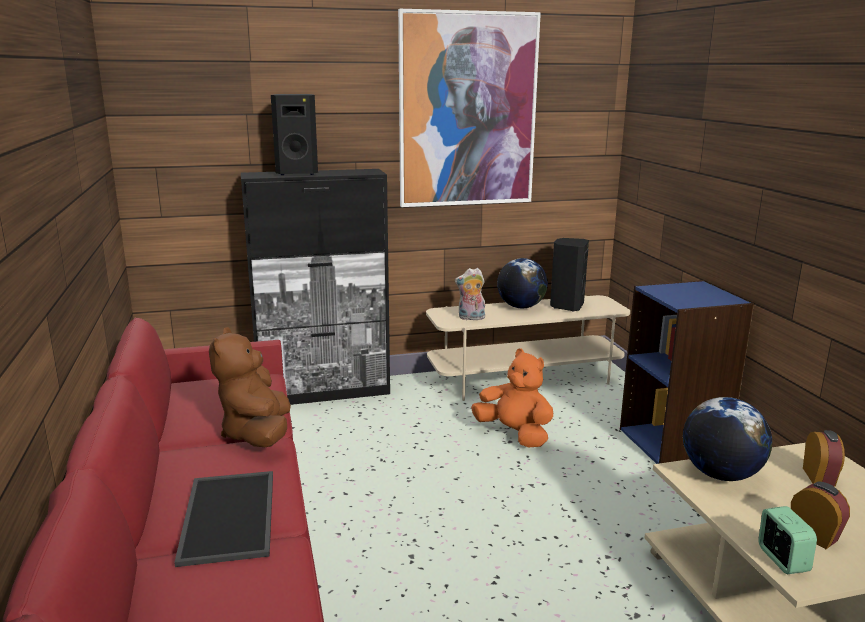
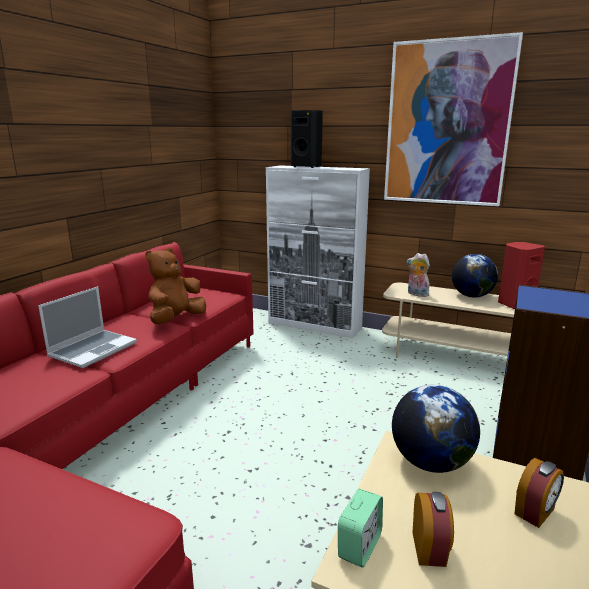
camera: 40 degrees right, 0 degrees up
(226, 515) = (93, 349): tray -> laptop
(324, 392) = (315, 325): black cabinet -> white cabinet
(514, 434) = (401, 391): orange plush toy -> none
(566, 306) = (514, 304): black speaker -> red speaker

